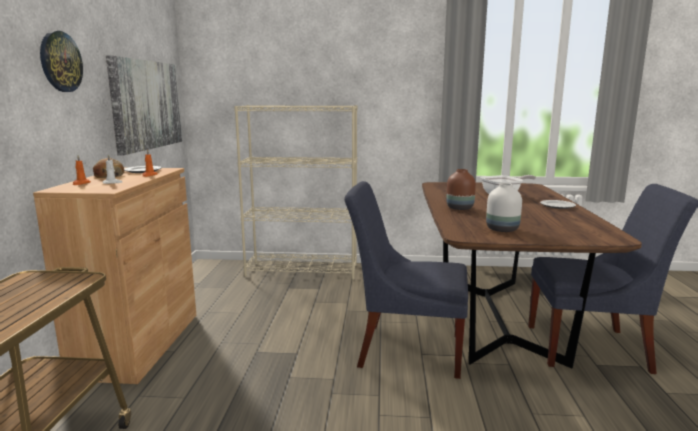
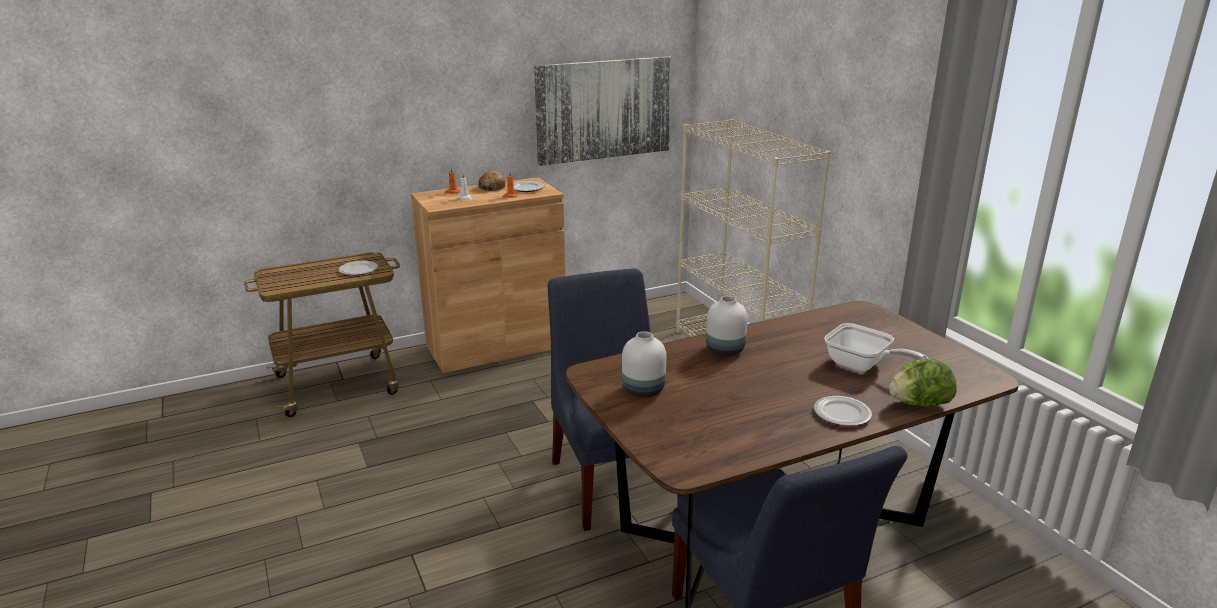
camera: 60 degrees right, 10 degrees up
(50, 287) = (358, 270): none -> plate
(60, 62) = (464, 81): wall clock -> none
(459, 208) = (725, 349): brown vase -> white vase
(553, 196) = (919, 404): none -> lettuce

